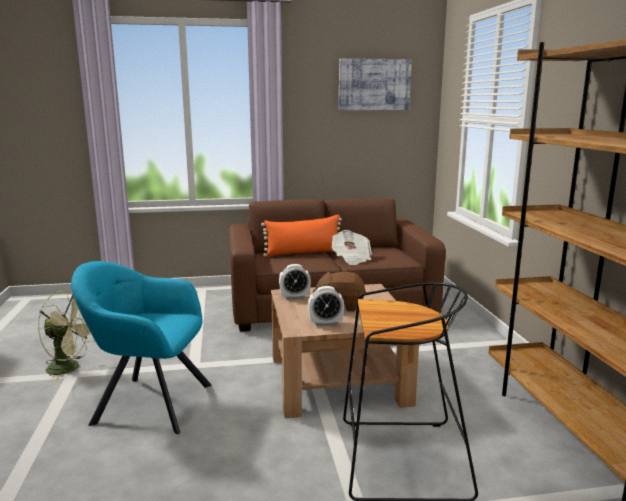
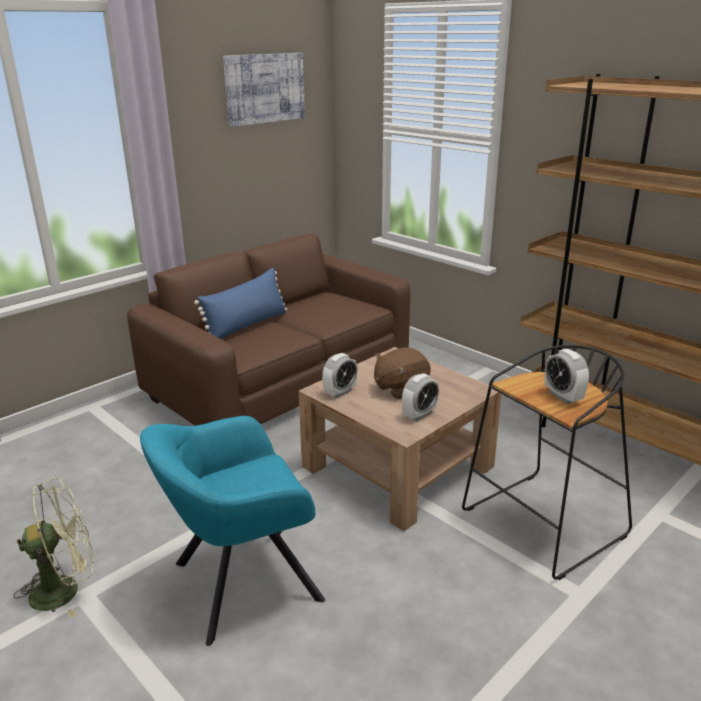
camera: 35 degrees left, 10 degrees up
(303, 253) = (247, 326): orange pillow -> blue pillow
(351, 259) = (315, 321): newspaper -> none
(399, 320) = (563, 396): none -> alarm clock

